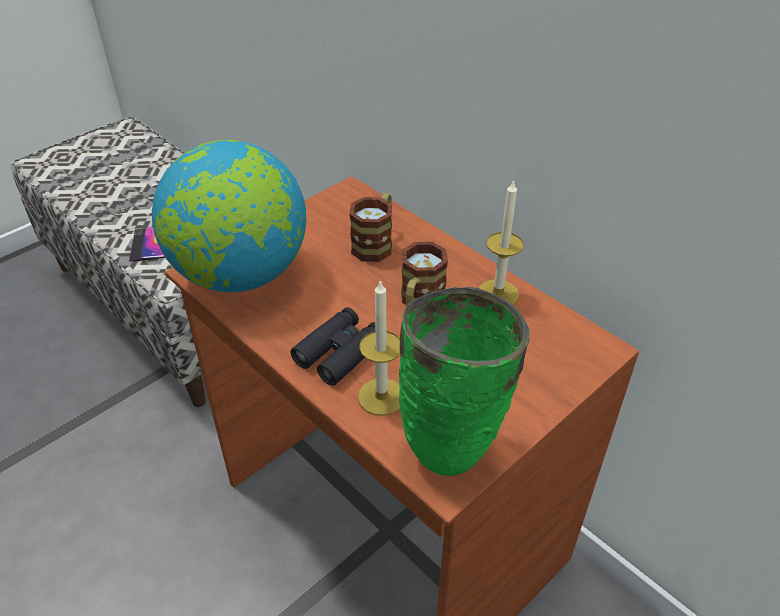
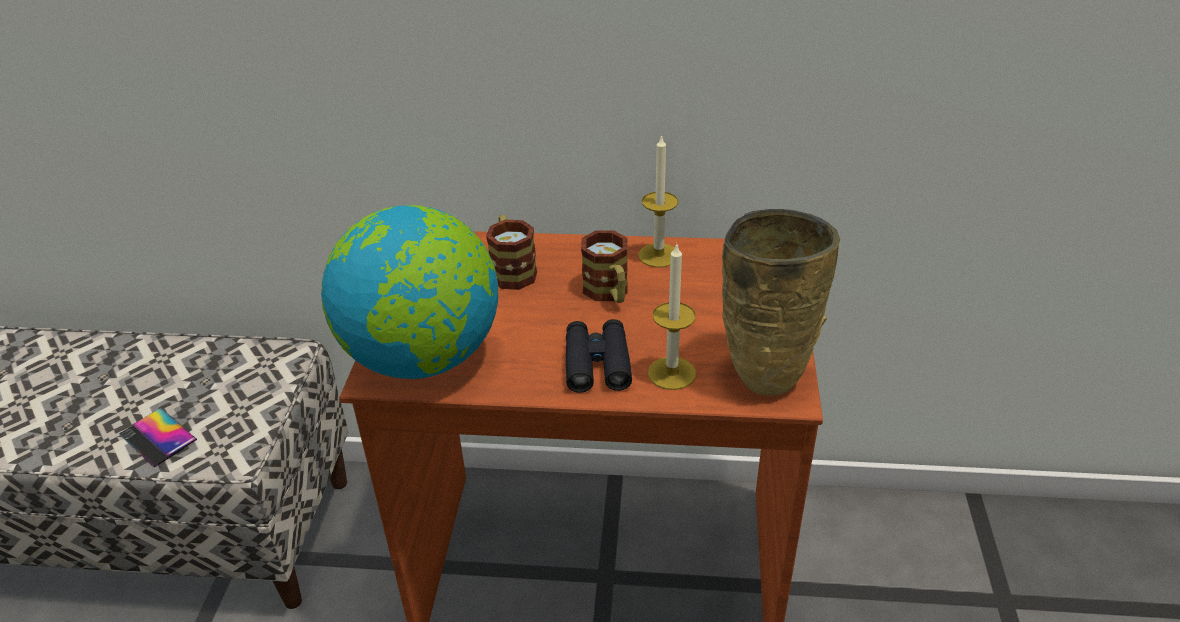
camera: 40 degrees left, 5 degrees down
(453, 449) = (767, 373): green vase -> beige vase

